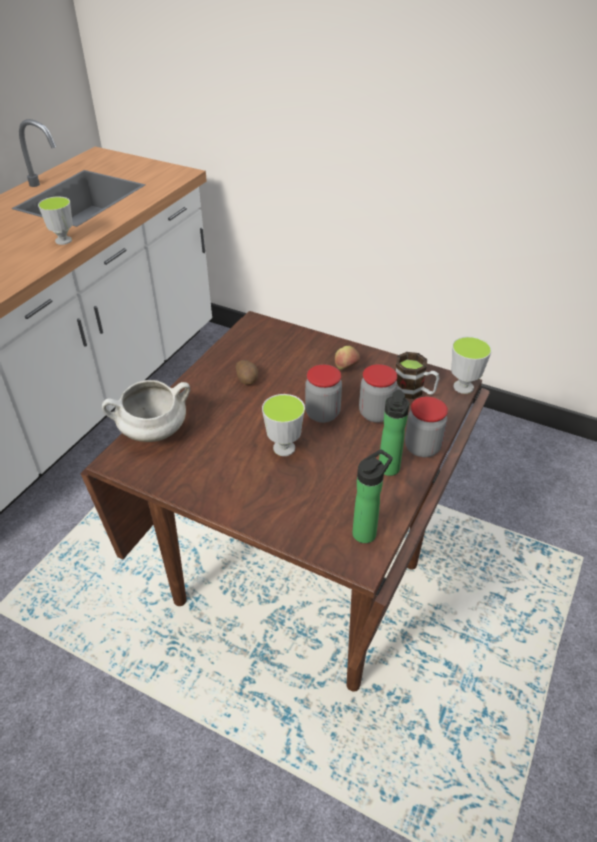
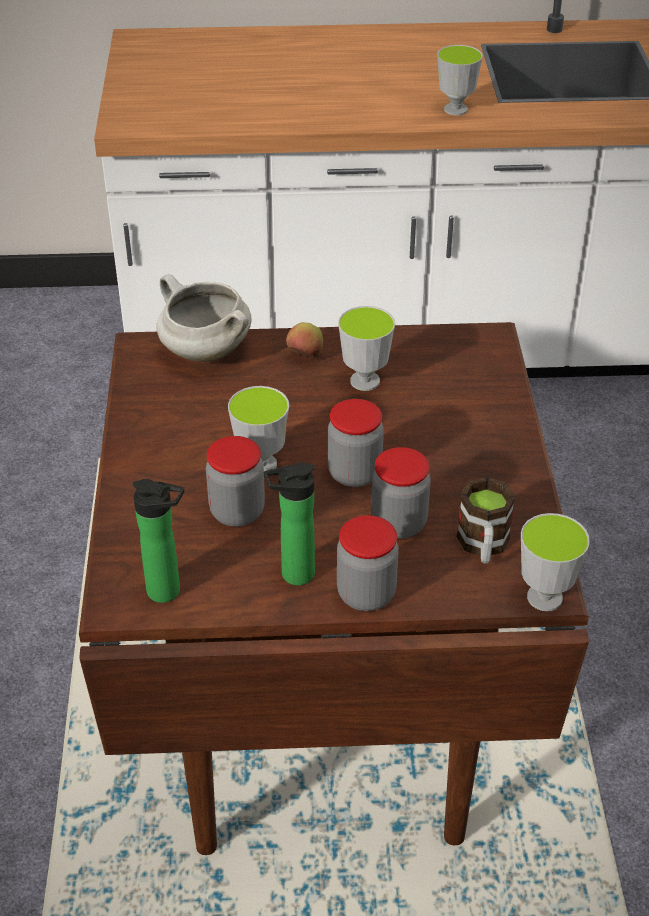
camera: 60 degrees right, 0 degrees up
(247, 379) = (365, 381): potato -> cup
(318, 474) = (237, 512): none -> jar
(346, 368) = (472, 460): apple -> apple (305, 356)

